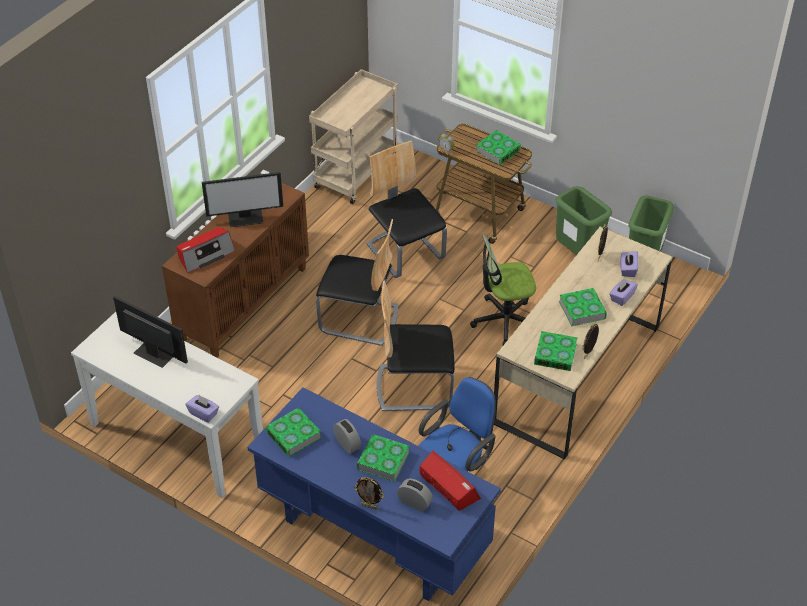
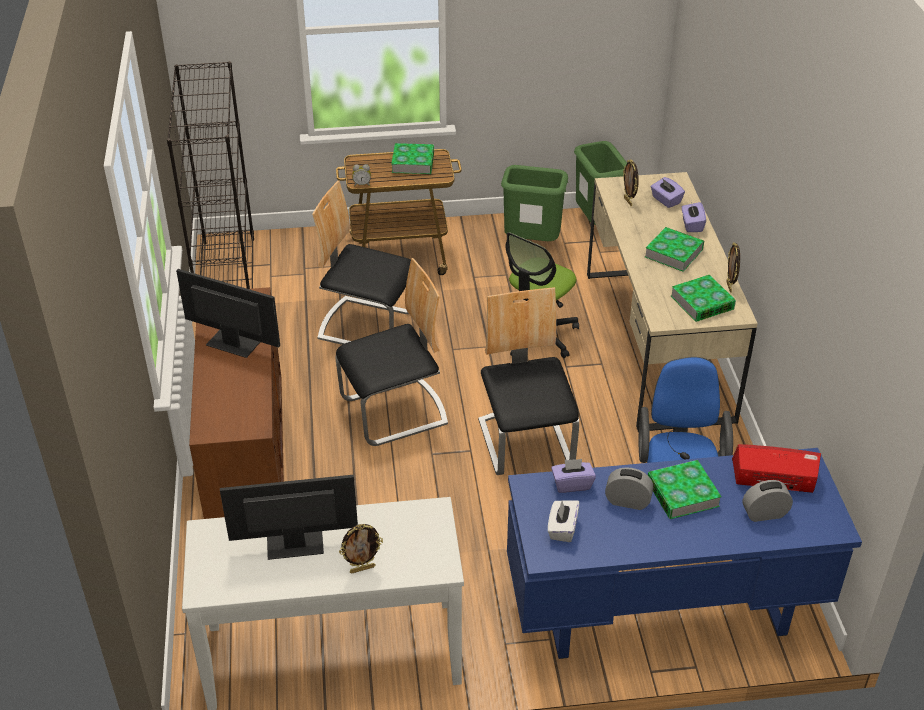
camera: 40 degrees left, 5 degrees down
(203, 413) = (435, 571): purple tissue box -> purple tissue box (572, 484)
(205, 255) = (231, 405): radio -> none
(246, 217) = (232, 343): monitor -> monitor turned 105 degrees counterclockwise
(293, 435) = (562, 529): book -> white tissue box
(355, 173) = (227, 279): beige cart -> black bookcase
(369, 506) = (728, 546): picture frame -> picture frame (362, 569)
(414, 386) = (526, 442): chair -> chair turned 120 degrees clockwise

